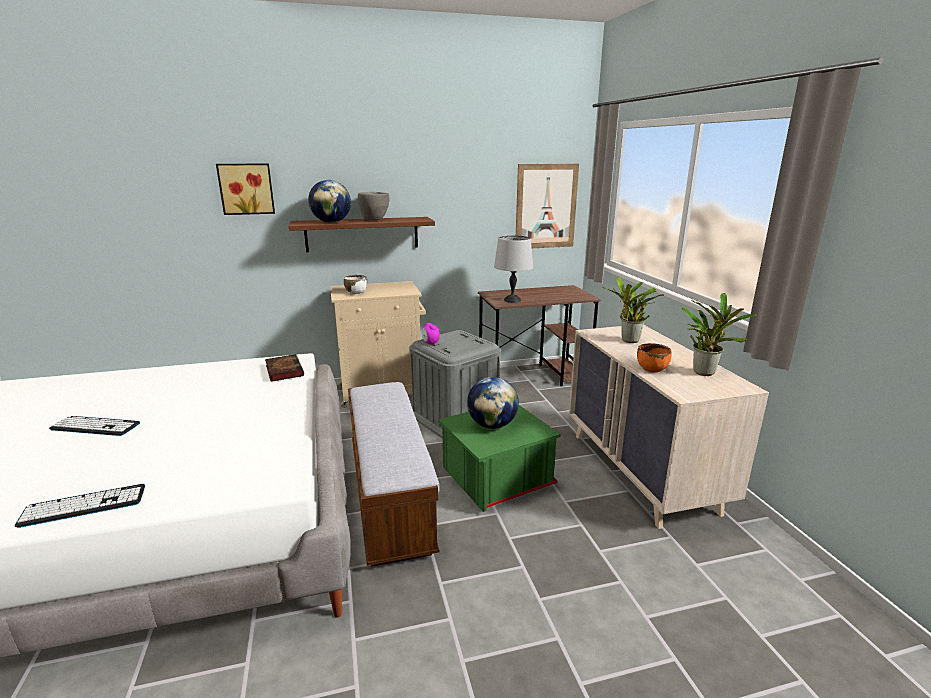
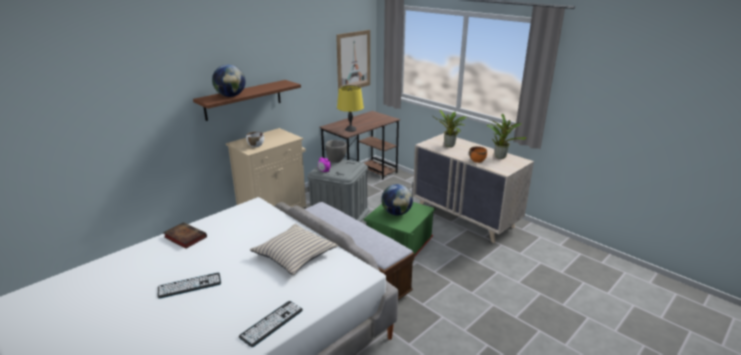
camera: 30 degrees left, 5 degrees up
(244, 429) = (294, 255): none -> beige pillow
(246, 189) = (158, 79): picture -> none
(283, 370) = (259, 213): book -> book (184, 237)
(375, 220) = (256, 88): grey bowl -> grey bowl (336, 160)
(512, 300) = (351, 129): grey table lamp -> yellow table lamp

